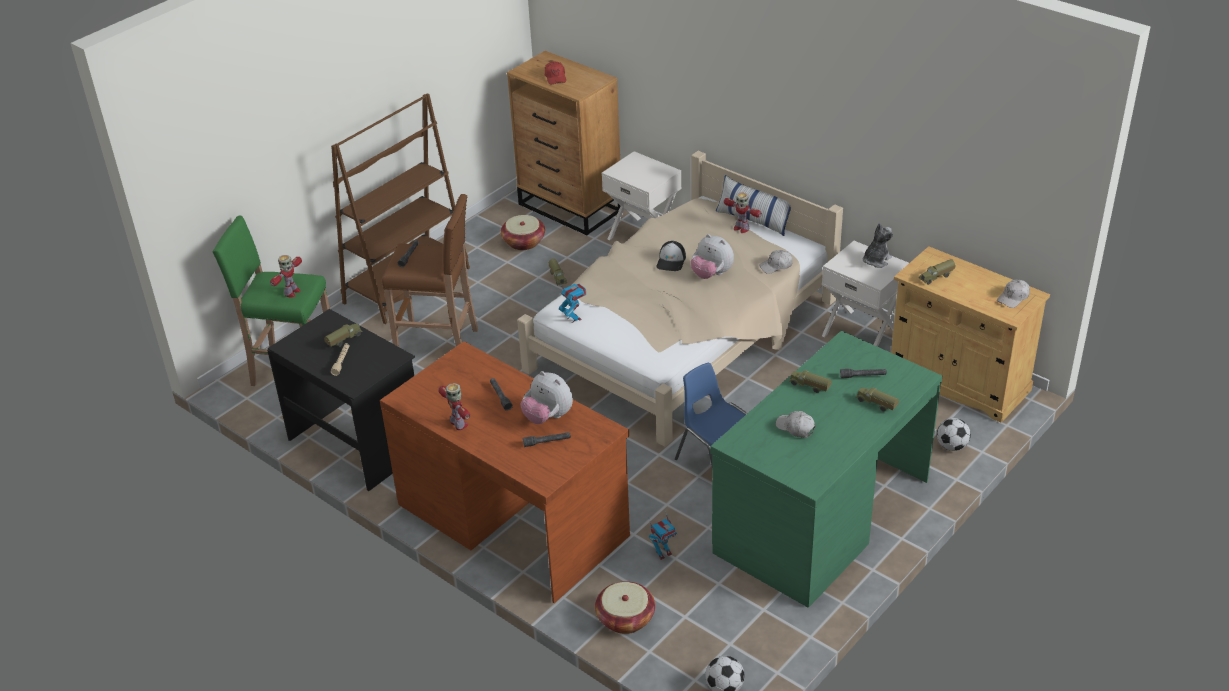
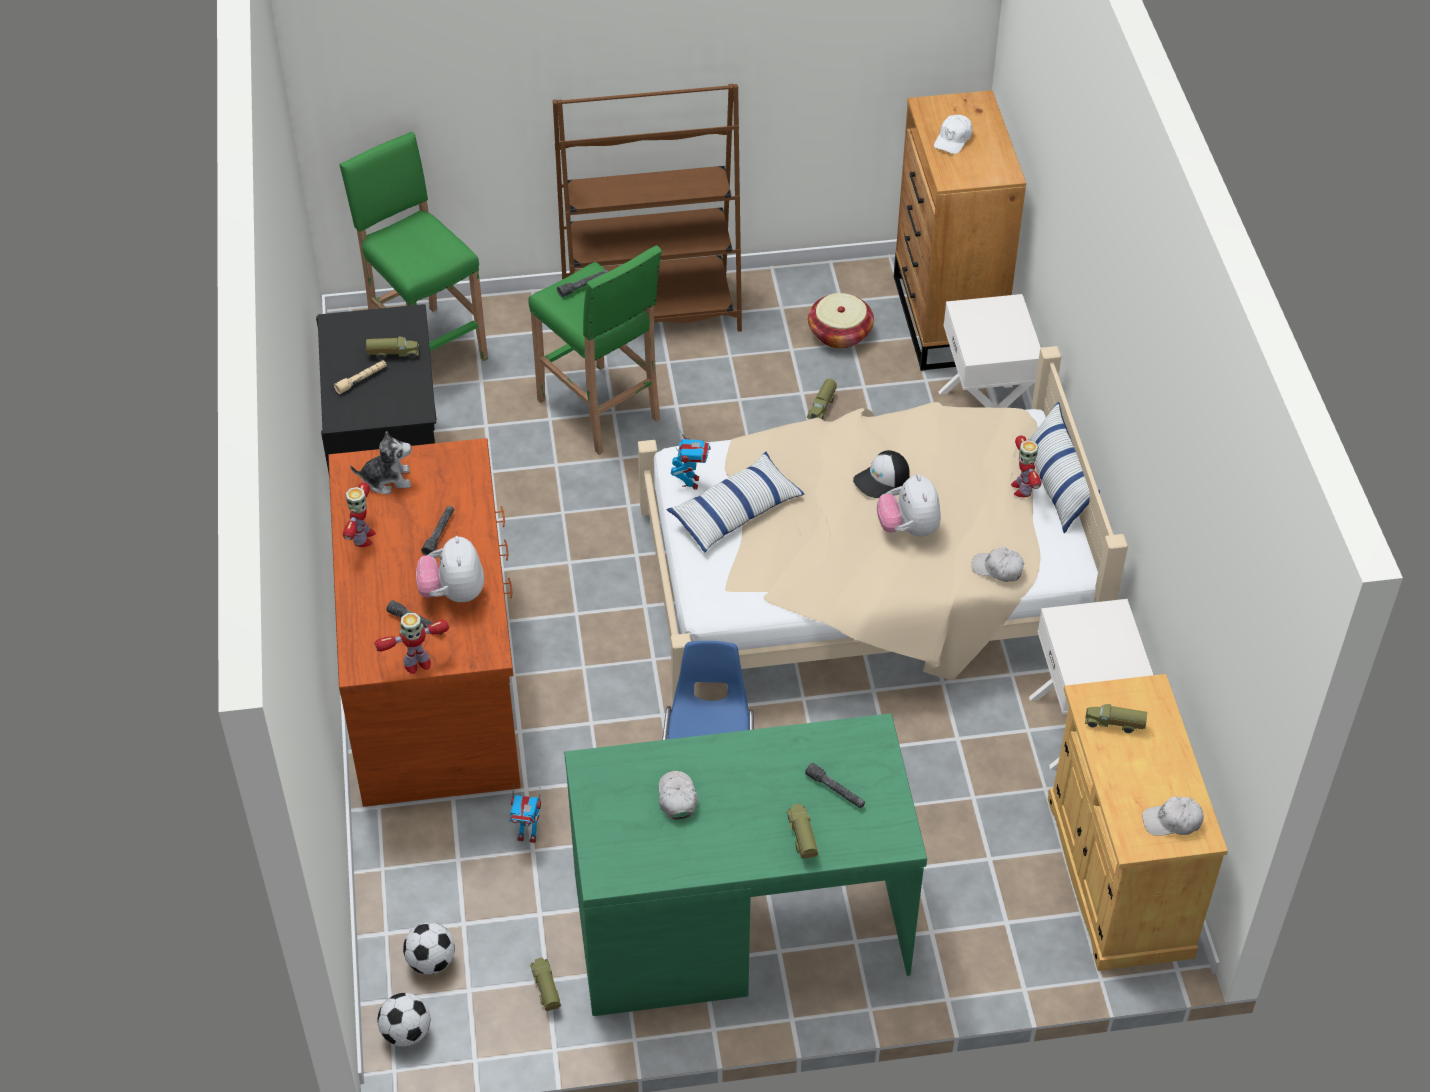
camera: 40 degrees right, 10 degrees up
(291, 292) = (421, 258): toy robot -> toy robot (416, 663)
(439, 344) = (601, 411): brown stool -> green stool
(555, 77) = (953, 139): red cap -> white cap
(615, 317) = (735, 512): none -> pillow
(625, 618) = (407, 878): basket -> none
(809, 387) = (759, 759): toy truck -> toy truck (545, 989)
(876, 260) = (1116, 646): plush toy -> plush toy (387, 479)
(951, 446) = (997, 954): football -> football (431, 961)

